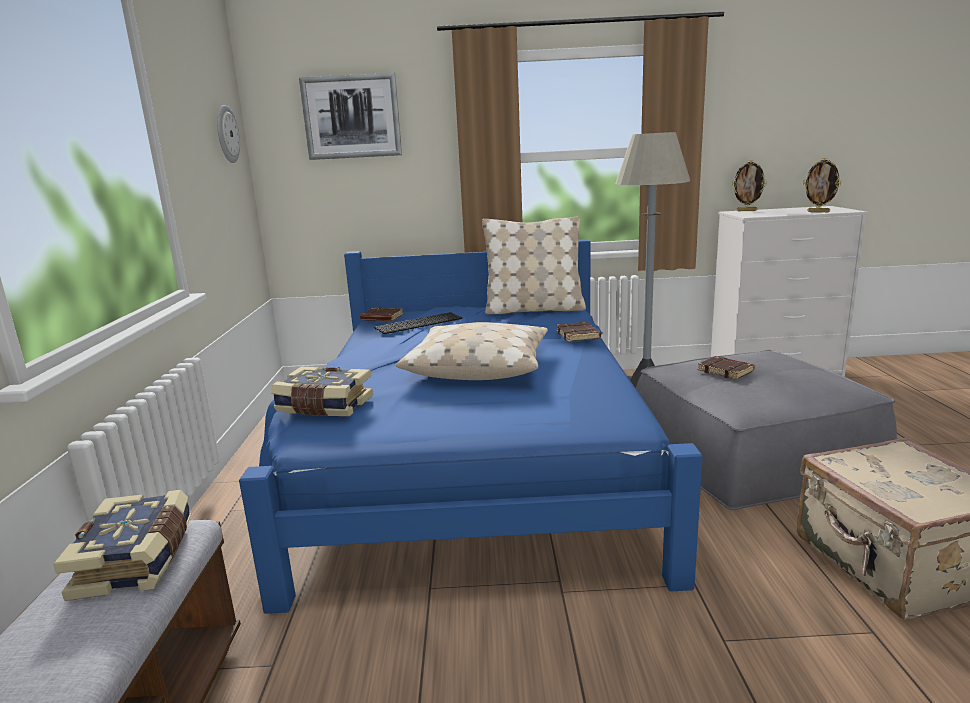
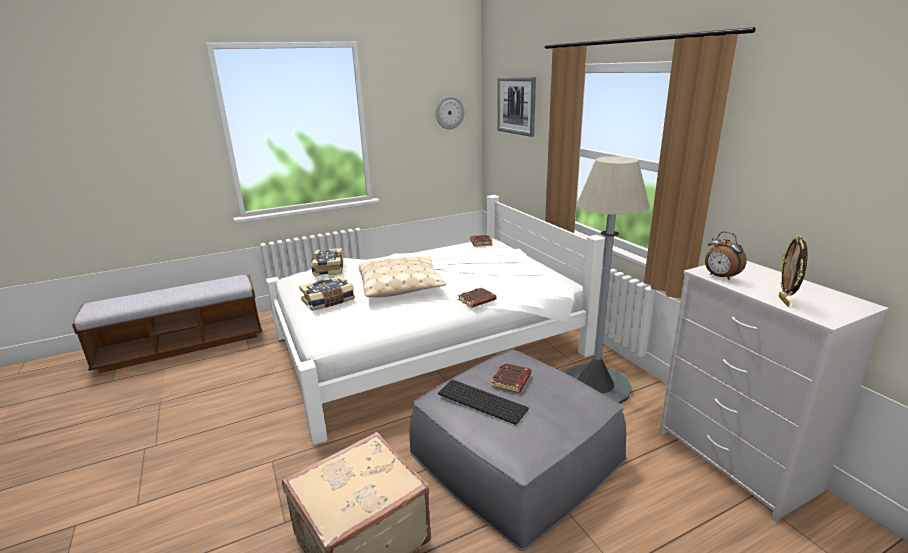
camera: 65 degrees right, 5 degrees up
(138, 560) = (220, 285): book -> book (329, 301)
(419, 323) = (472, 253): keyboard -> keyboard (483, 400)
(474, 462) = (425, 344): blue bed -> white bed
(534, 310) = (538, 276): beige pillow -> none
(747, 210) = (755, 267): picture frame -> none
(764, 214) = (720, 277): none -> alarm clock

